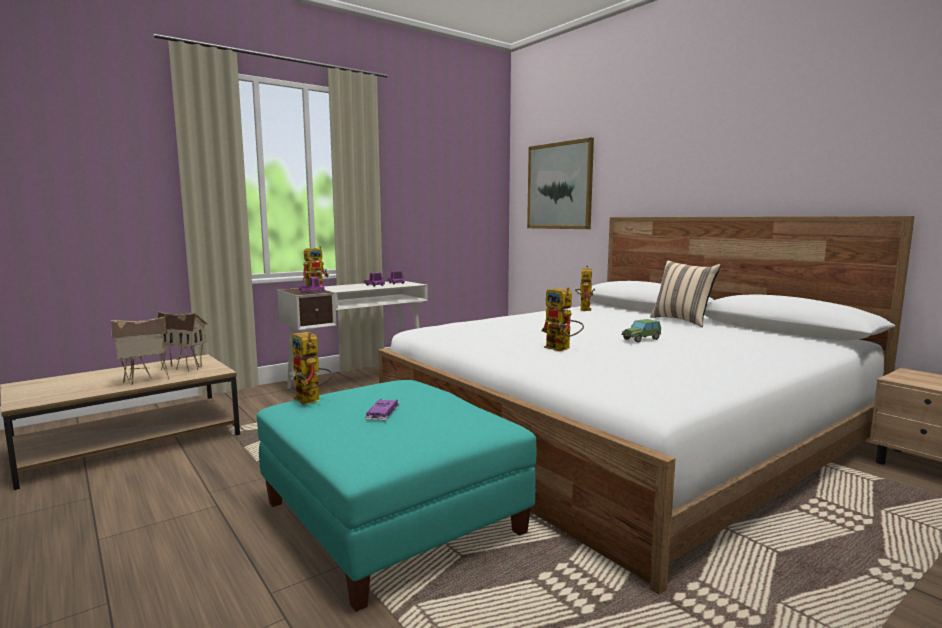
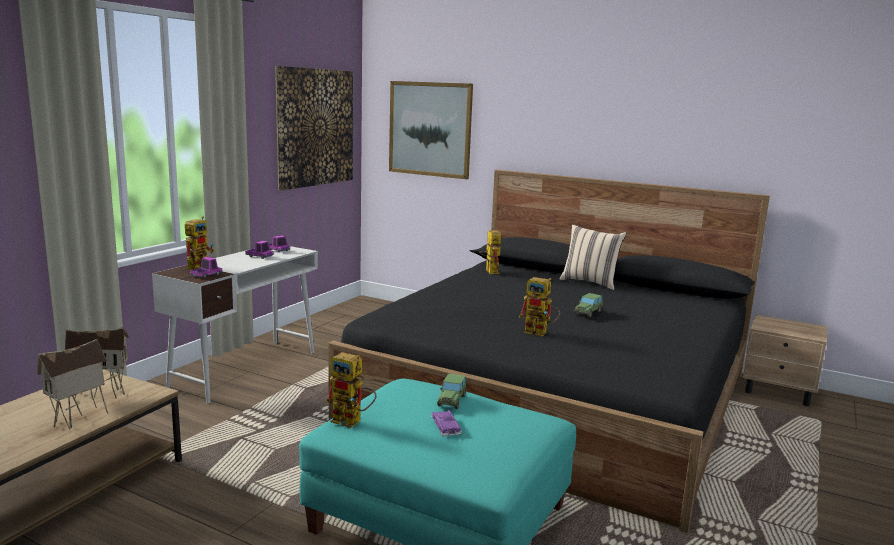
camera: 25 degrees left, 5 degrees up
(420, 396) = (451, 401): none -> toy car
(457, 188) = (315, 127): none -> picture
(623, 434) = (558, 395): white bed -> black bed

